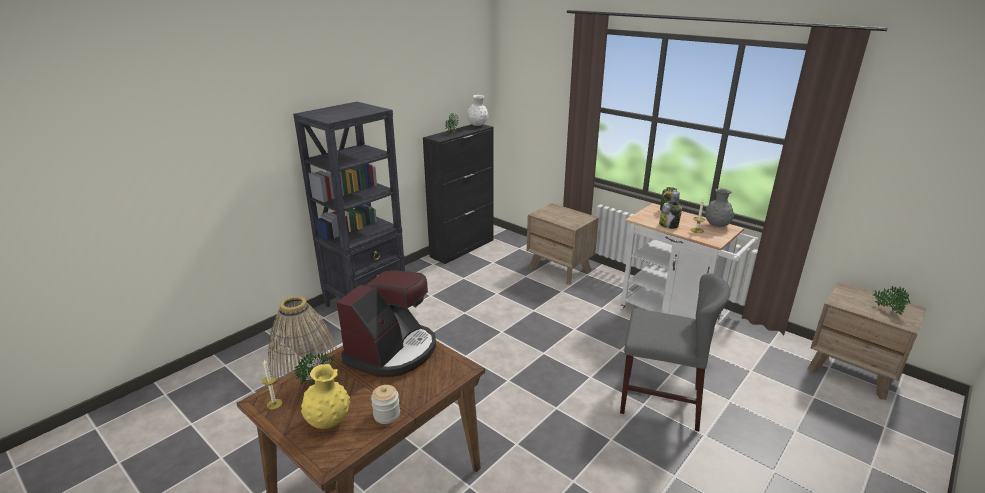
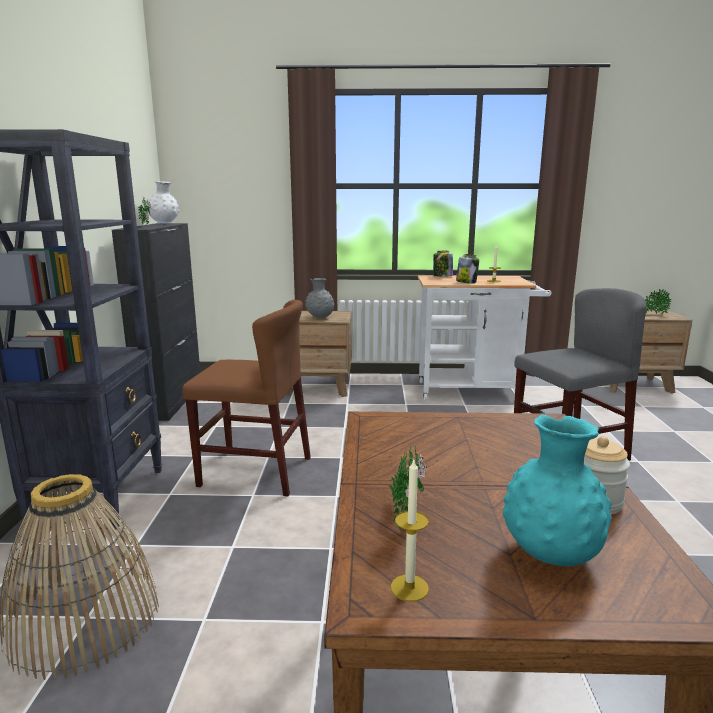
camera: 40 degrees left, 10 degrees down
(328, 421) = (550, 554): yellow vase -> turquoise vase
(392, 351) = (430, 440): coffee machine -> none
(446, 320) = (255, 471): none -> brown chair
(717, 225) = (499, 277): grey vase -> grey vase (320, 317)

